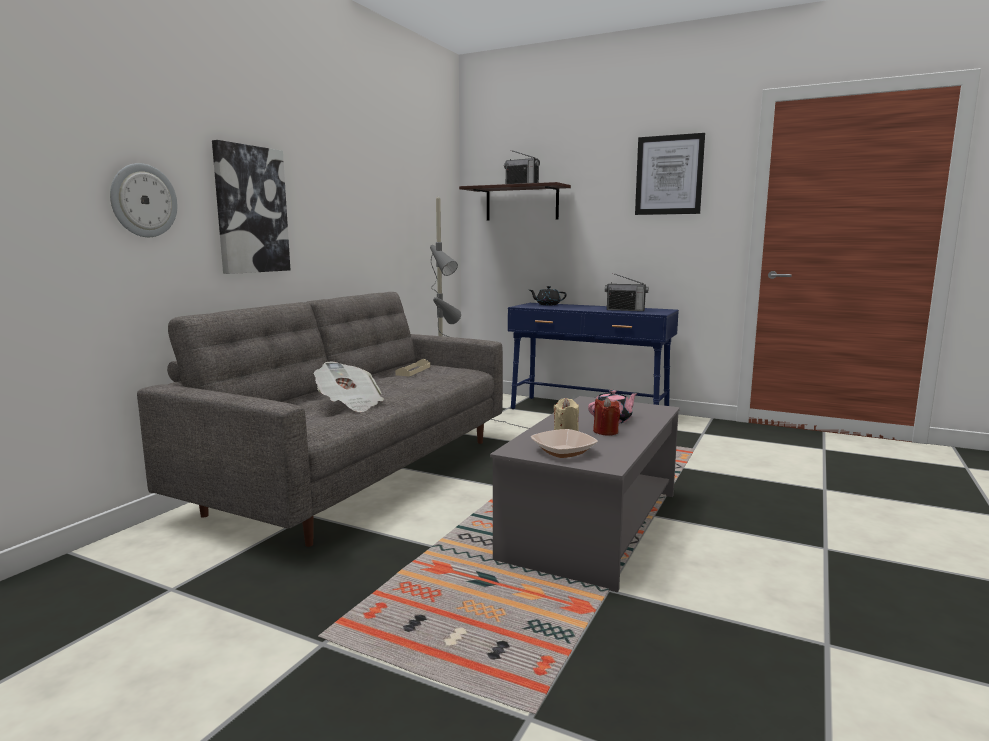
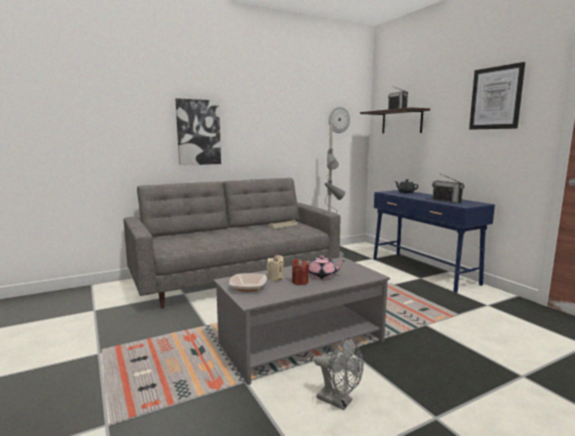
camera: 35 degrees right, 0 degrees up
(143, 200) = (135, 130): wall clock -> wall clock (338, 119)
(350, 404) = (211, 239): newspaper -> none
(733, 568) = (339, 401): none -> grey fan

